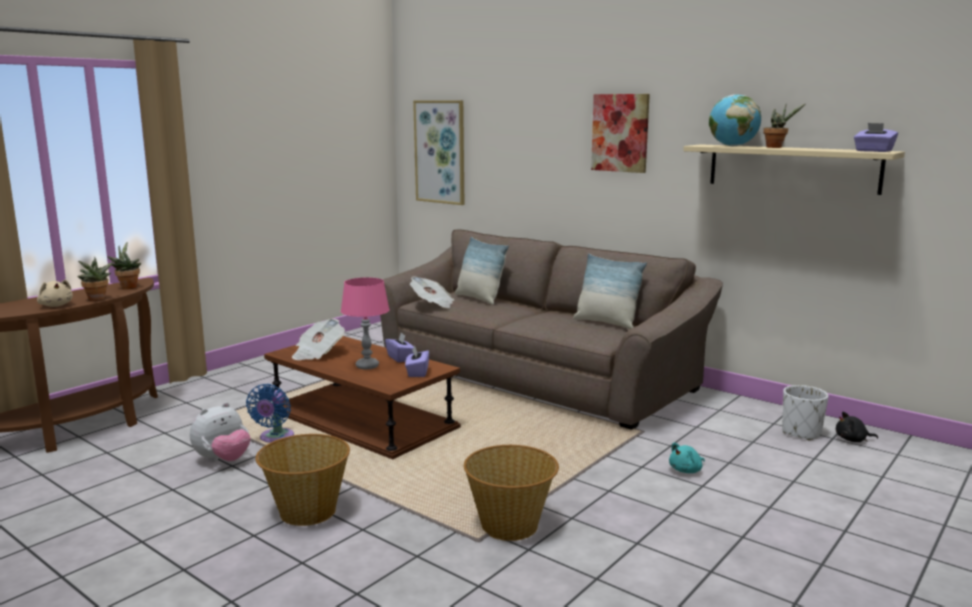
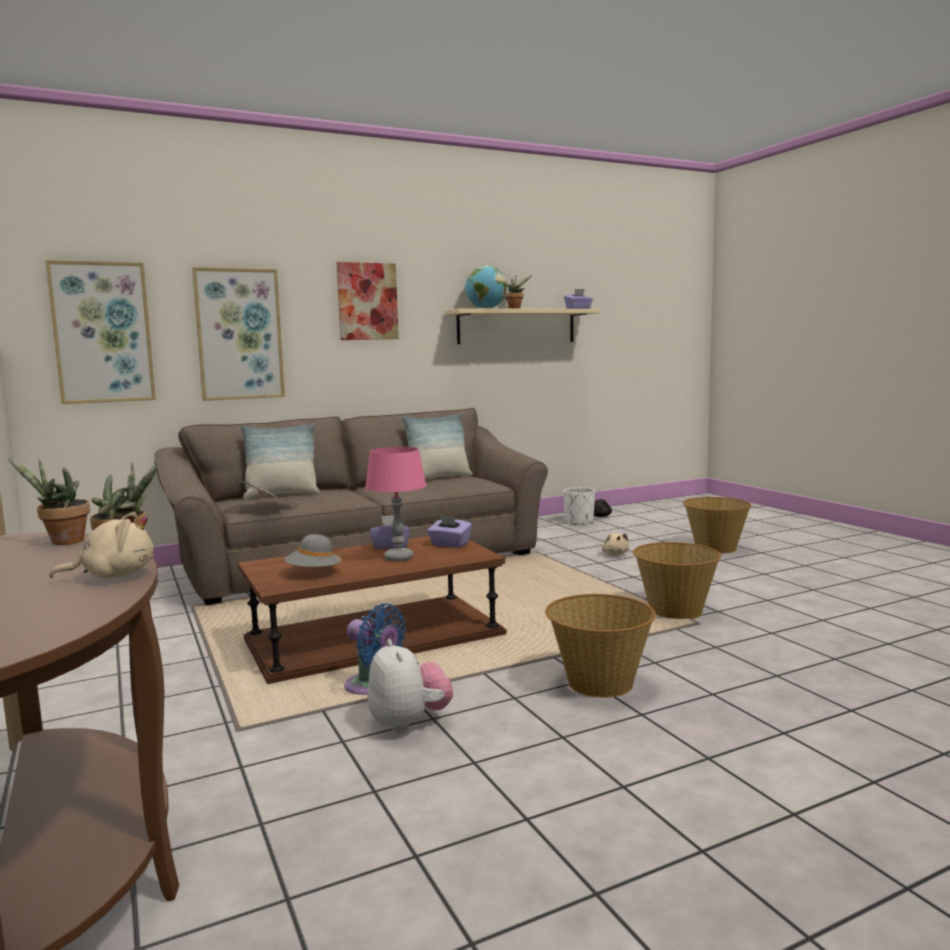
camera: 65 degrees left, 5 degrees down
(317, 354) = (313, 573): newspaper -> grey hat
(517, 158) = (239, 334): none -> picture
(686, 470) = (615, 554): turquoise plush toy -> beige plush toy
(797, 528) = (715, 548): none -> basket

